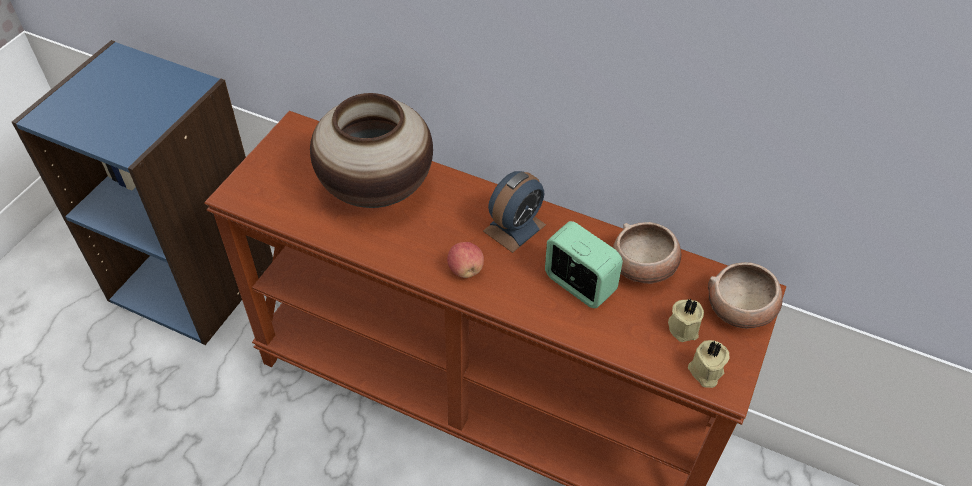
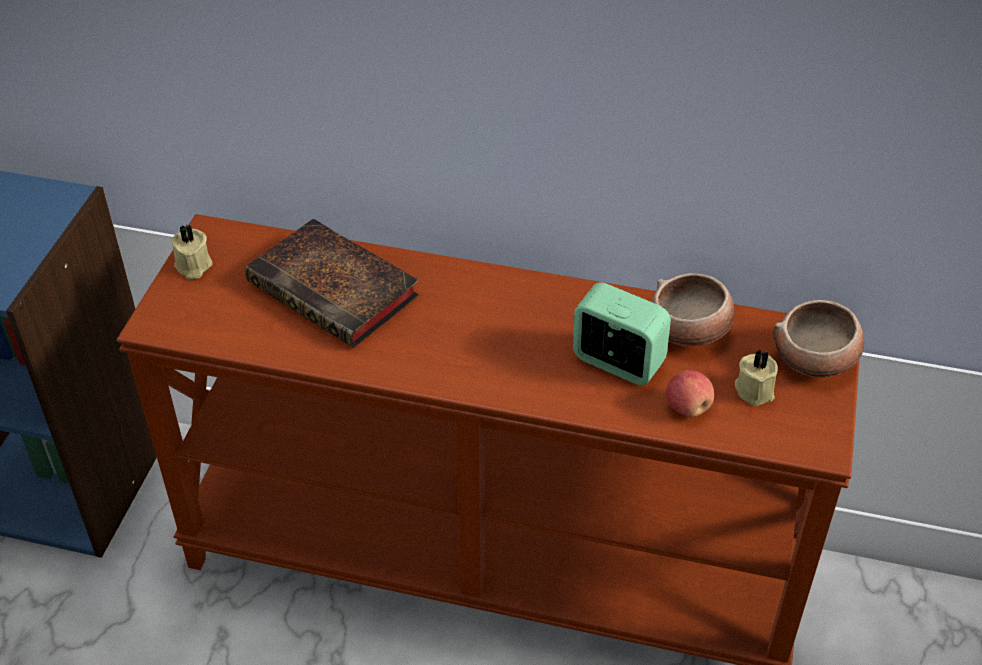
camera: 10 degrees left, 5 degrees down
(377, 190) = (337, 291): vase -> book
(465, 270) = (474, 367): apple -> apple (687, 407)
(514, 228) = (521, 309): alarm clock -> none
(705, 372) = (792, 434): beige candle -> beige candle (192, 266)

